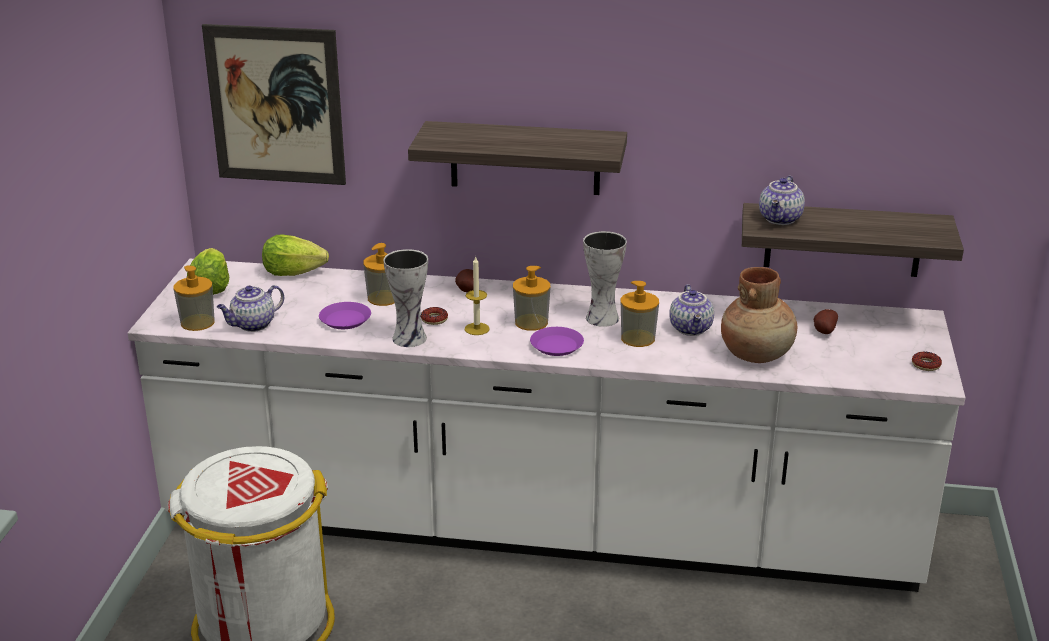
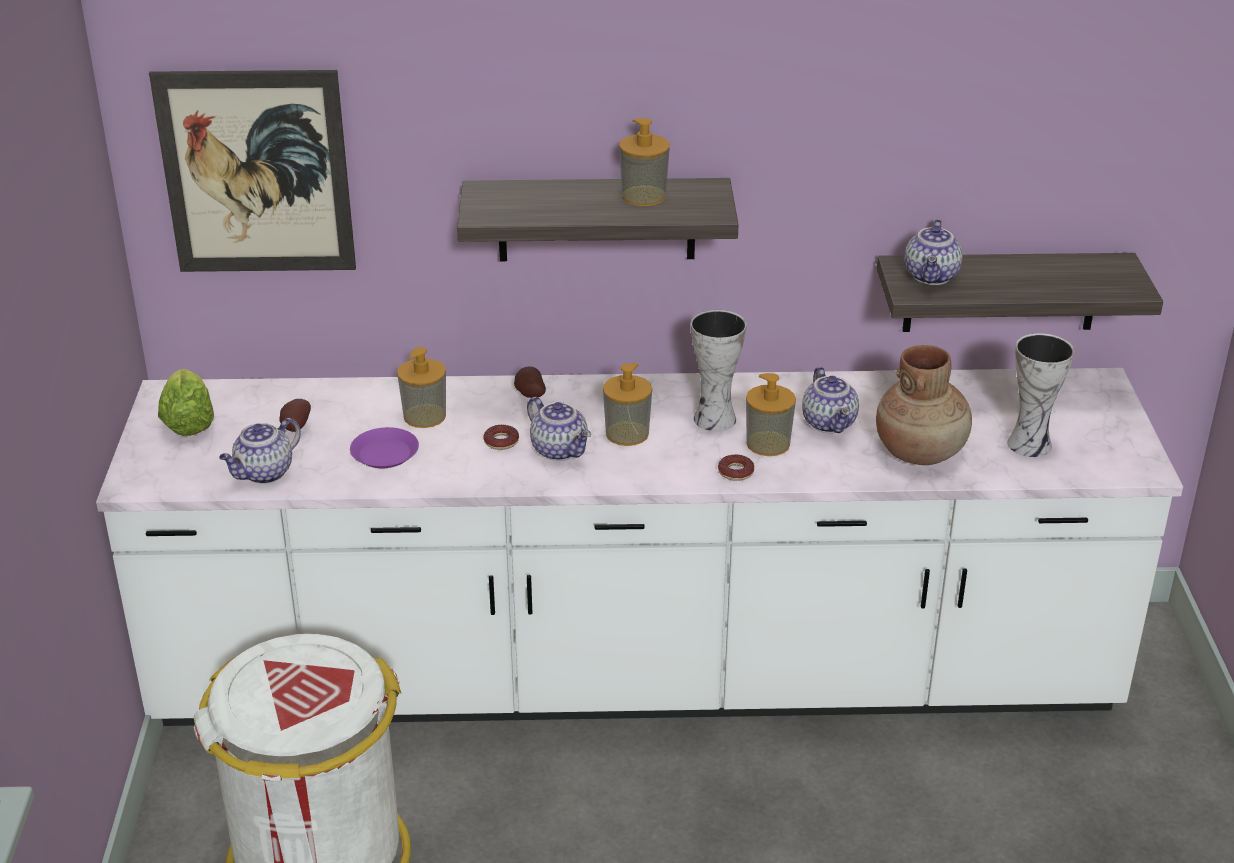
camera: 10 degrees left, 5 degrees up
(197, 322) = (188, 477): soap dispenser -> soap dispenser (644, 196)
(293, 272) = (291, 389): lettuce -> none
(411, 338) = (479, 472): vase -> vase (1030, 443)
(477, 329) = (560, 450): candle -> teapot
(556, 346) = (669, 465): purple plate -> none
(823, 331) = (990, 411): potato -> potato (295, 427)
(926, 365) = (1125, 446): donut -> donut (735, 472)

